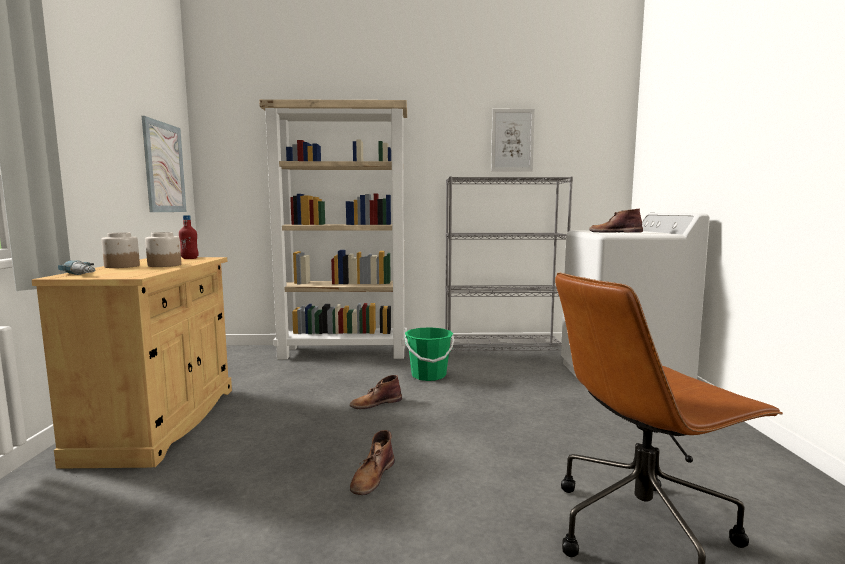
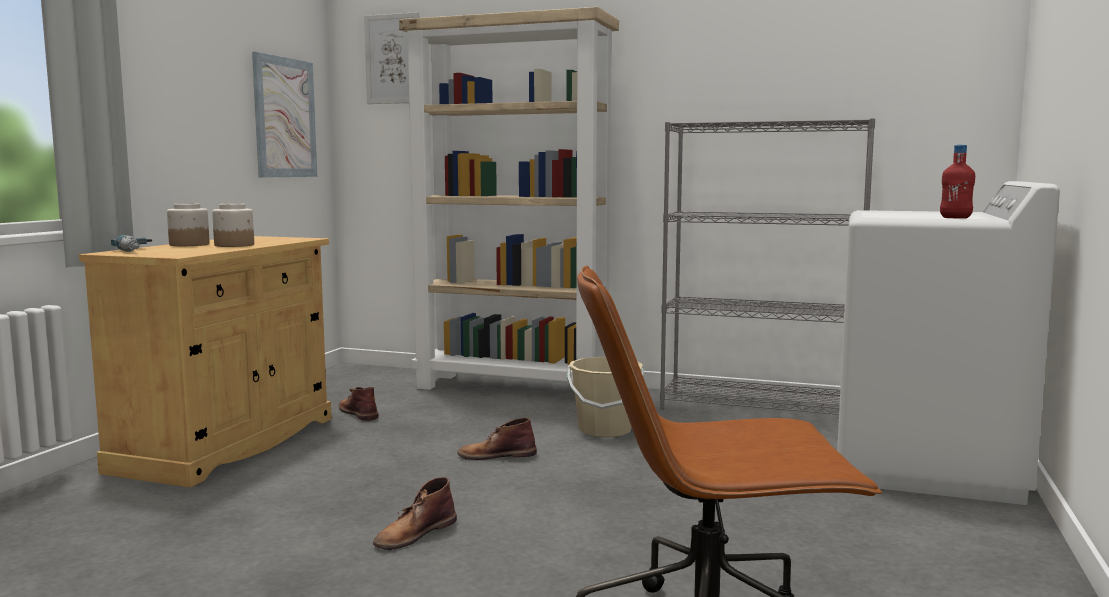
camera: 20 degrees right, 0 degrees up
(189, 258) = (281, 238): red bottle -> red bottle (955, 218)
(428, 375) = (605, 430): green bucket -> beige bucket
(512, 140) = (791, 58): picture -> picture (393, 59)
(614, 232) = (905, 214): brown boot -> brown boot (358, 413)

